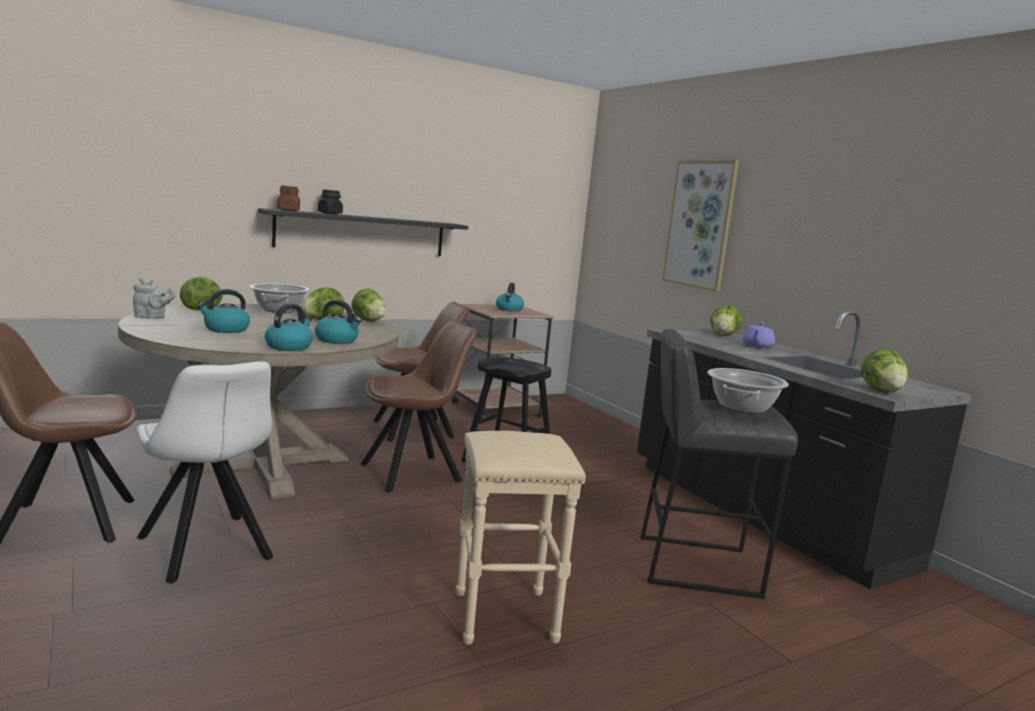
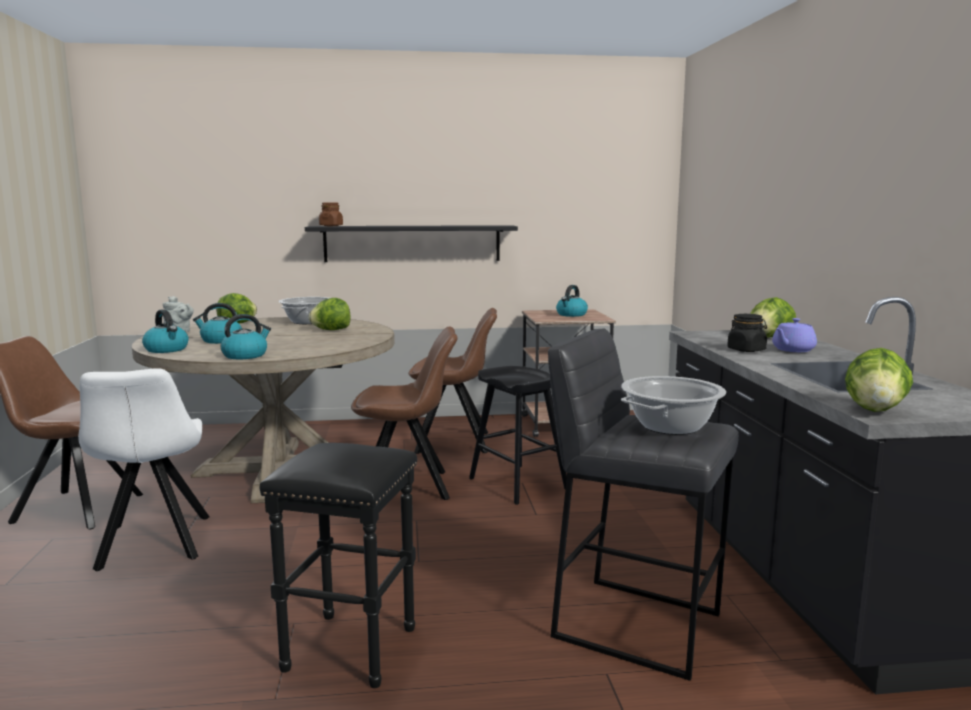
camera: 25 degrees right, 0 degrees up
(330, 213) = (373, 225): black jar -> black jar (746, 350)
(337, 340) = (305, 349): kettle -> kettle (167, 349)
(368, 321) = (377, 330): lettuce -> none
(507, 617) = (351, 650): beige stool -> black stool
(700, 224) = (768, 199): picture -> none

